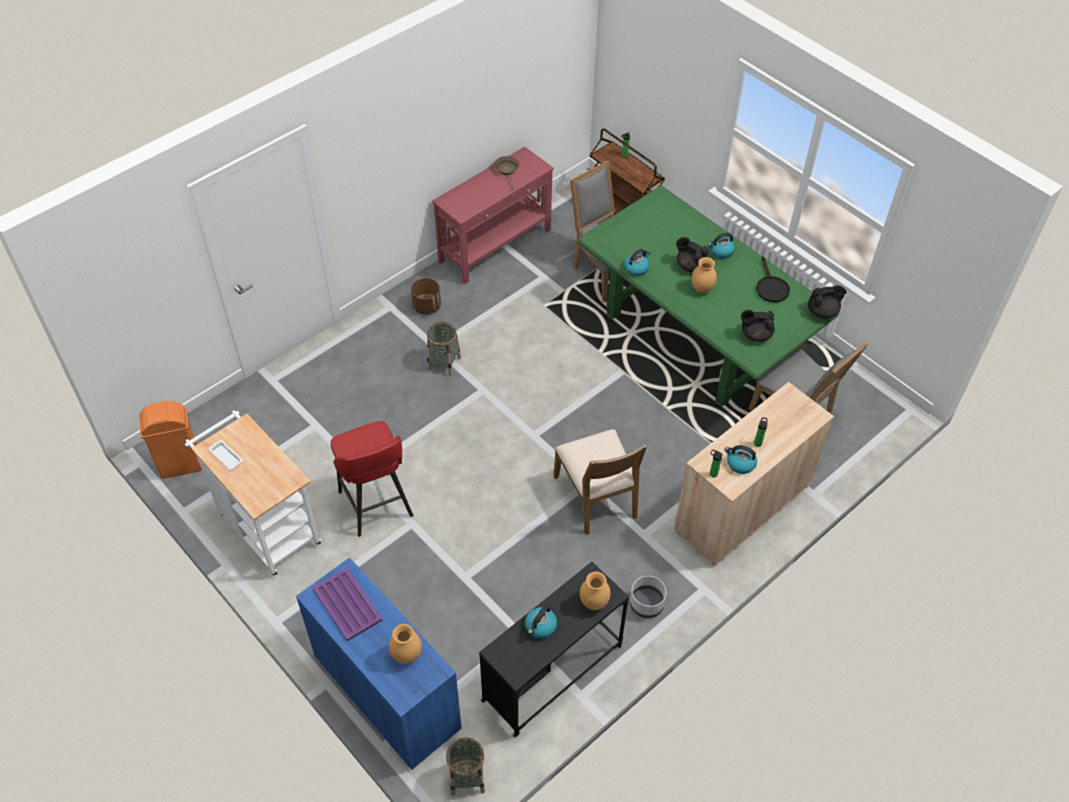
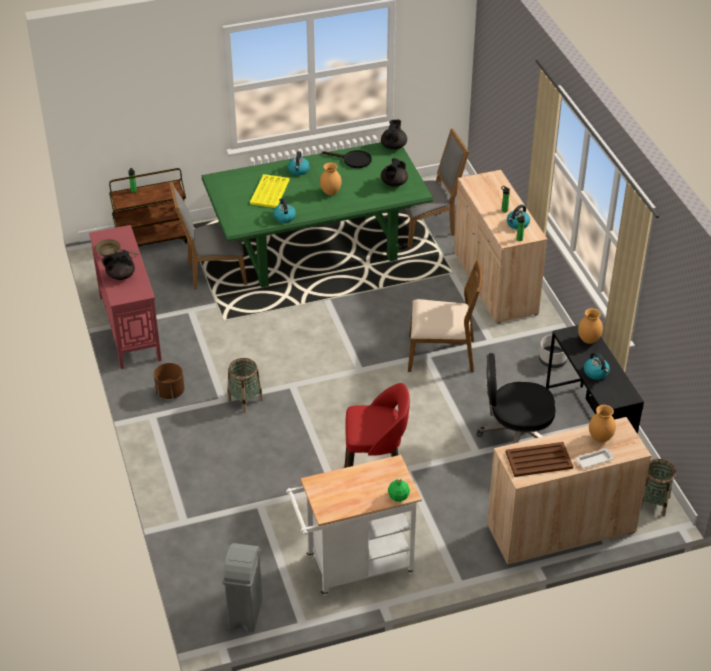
camera: 65 degrees left, 10 degrees down
(180, 465) = (245, 614): orange trash can -> grey trash can
(226, 456) = (342, 502): white tray -> white tray (593, 460)
(250, 498) = (398, 496): none -> green bottle
(347, 604) = (538, 460): purple tray -> brown tray
(387, 692) = (560, 529): blue cabinet -> beige cabinet
(506, 606) = (515, 436): none -> black office chair
(670, 243) = (270, 191): none -> yellow tray
(690, 265) = (302, 190): black teapot -> black teapot (120, 276)

